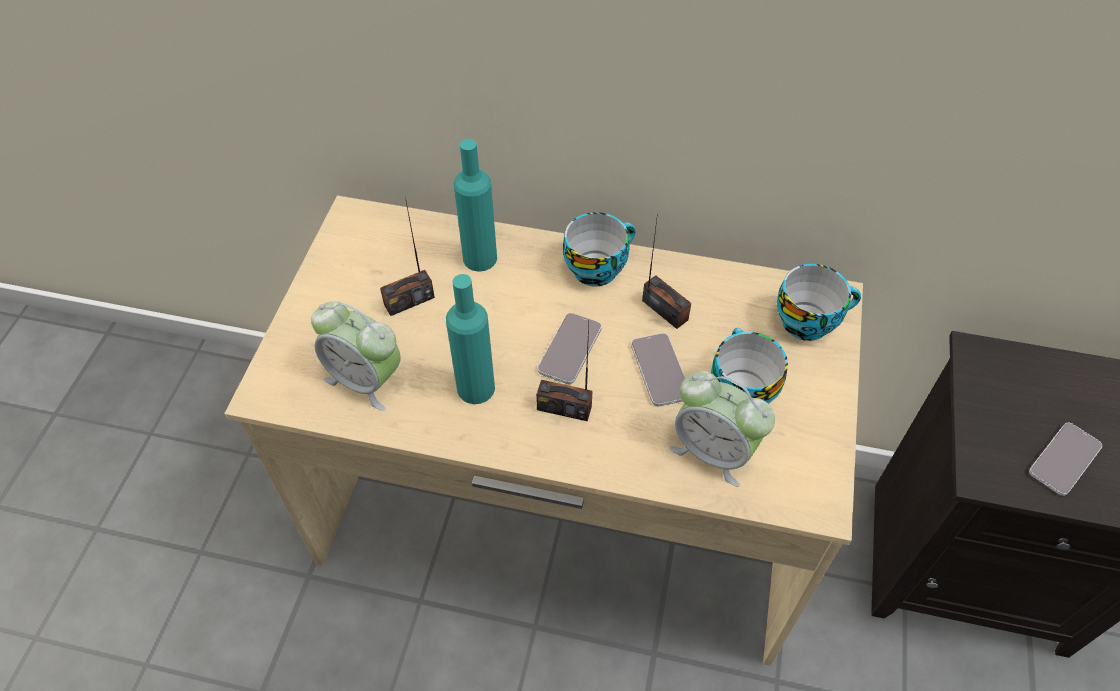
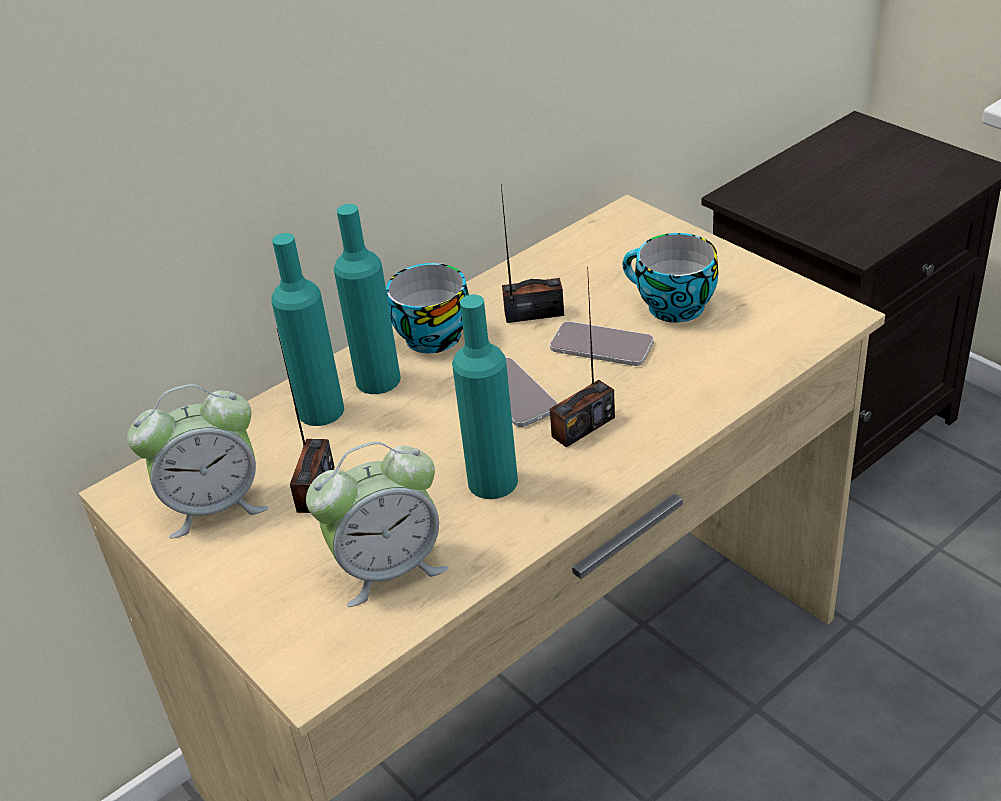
camera: 50 degrees left, 15 degrees down
(530, 268) = (378, 380): none -> turquoise bottle
(713, 451) = (725, 351): alarm clock -> alarm clock (214, 506)
(808, 320) = (636, 238): cup -> none
(1064, 459) = (875, 203): phone -> none

